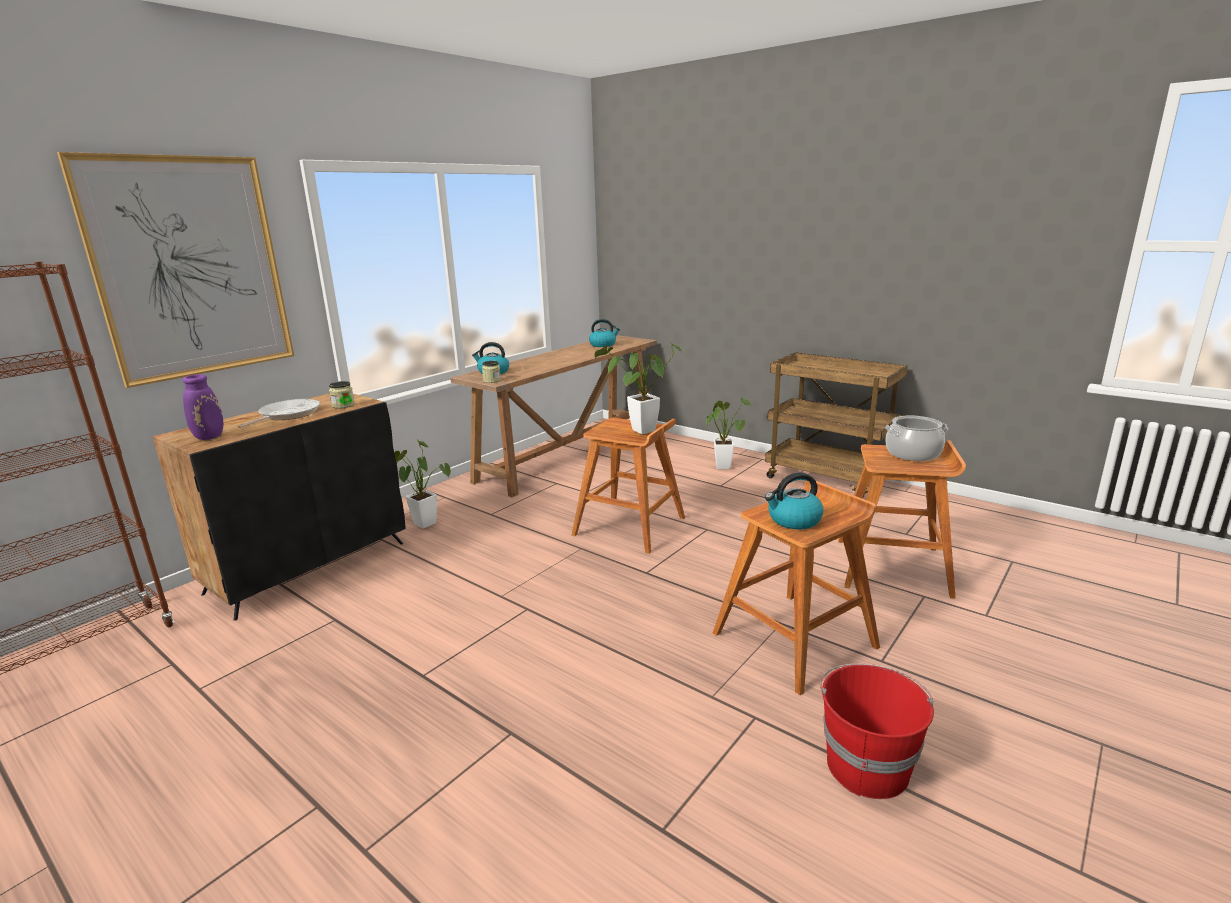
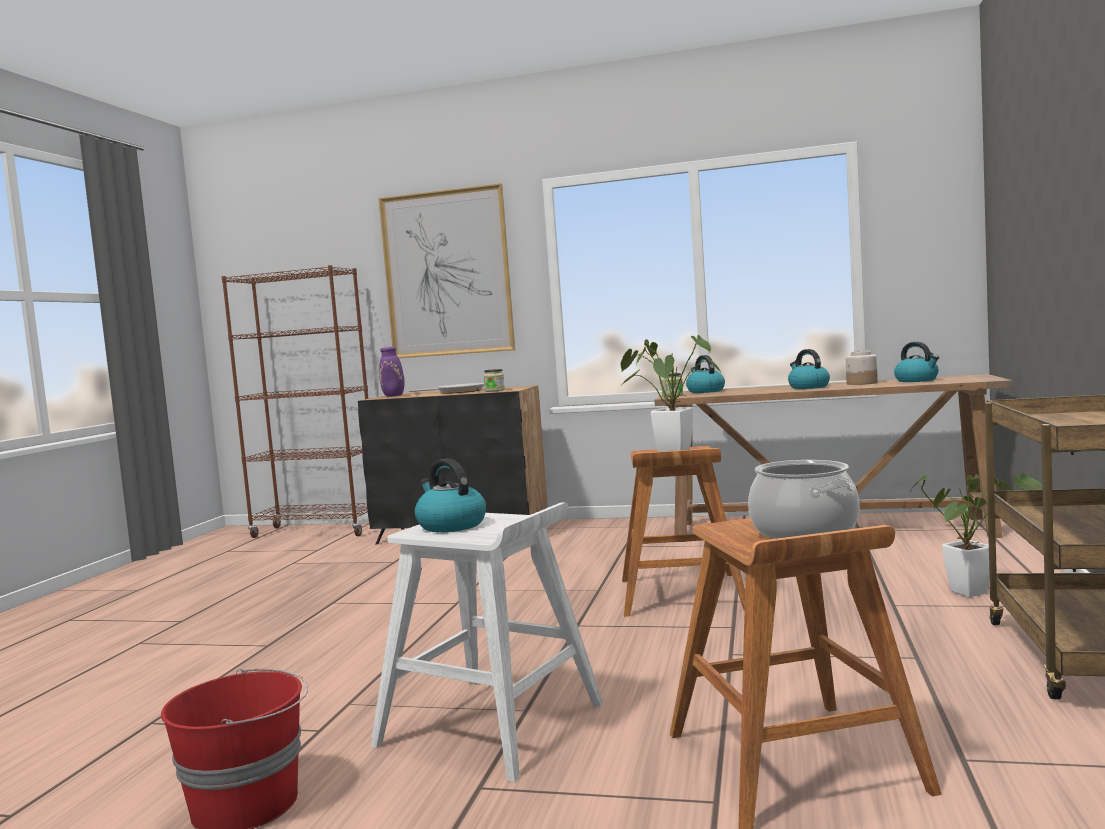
camera: 65 degrees right, 15 degrees down
(422, 522) = (575, 535): potted plant -> none
(560, 358) = (808, 387): none -> kettle
(578, 351) = (861, 383): none -> jar
(796, 639) = (492, 725): brown stool -> white stool

